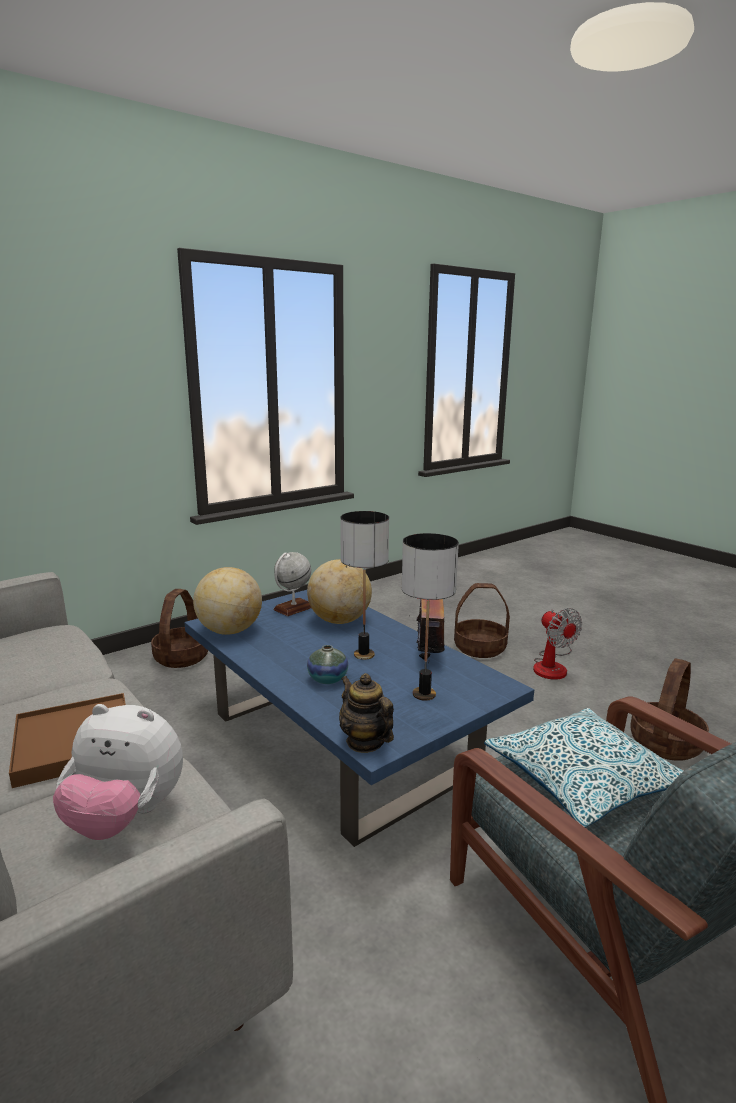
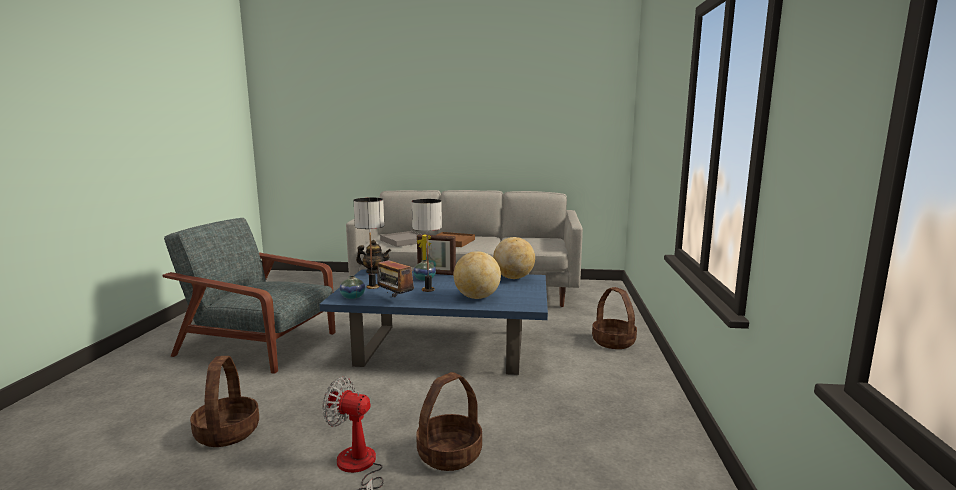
camera: 135 degrees right, 5 degrees down
(125, 817) = (404, 241): plush toy -> grey tray
(287, 685) = (436, 274): none -> picture frame
(293, 608) = (518, 294): globe -> none
(477, 682) = (352, 297): none -> vase
(582, 780) = (279, 287): pillow -> none

